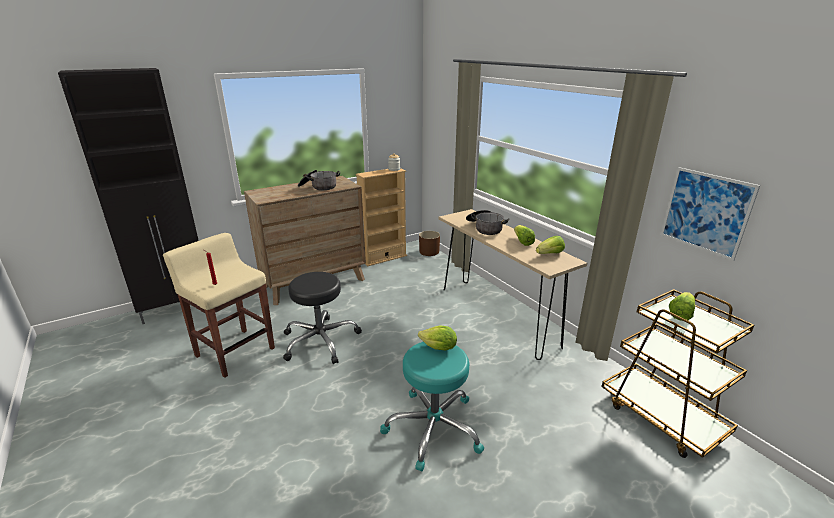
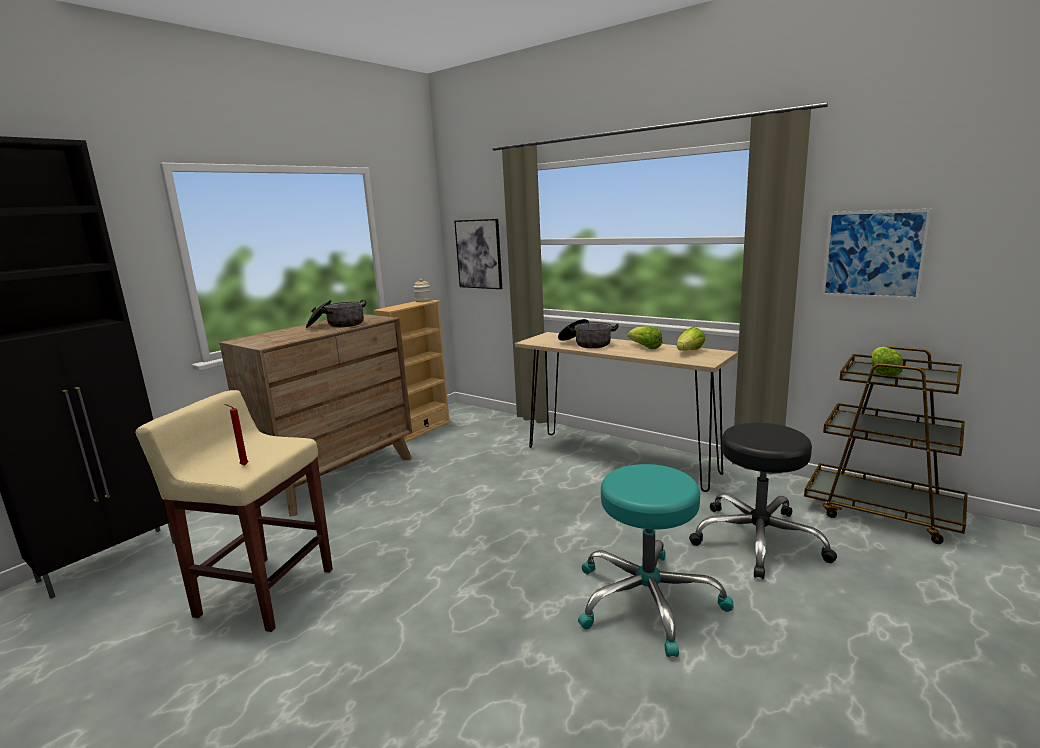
camera: 20 degrees left, 10 degrees down
(320, 341) = (400, 542): black stool -> black stool (757, 539)
(429, 251) = (477, 412): brown planter -> none
(439, 348) = (641, 471): lettuce -> none
(442, 137) = (479, 254): none -> picture

